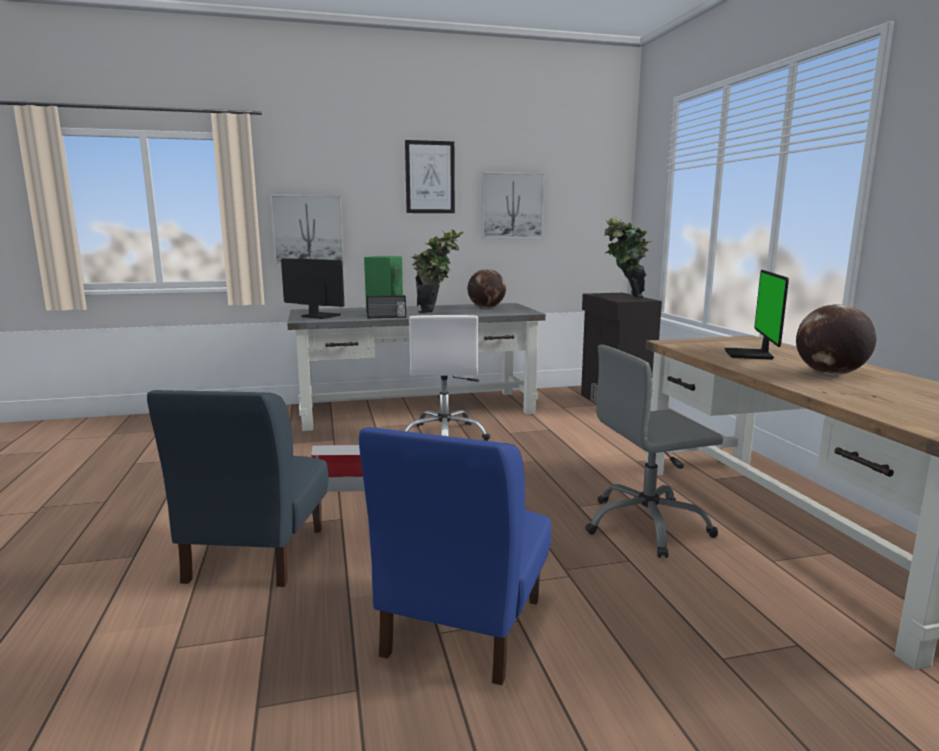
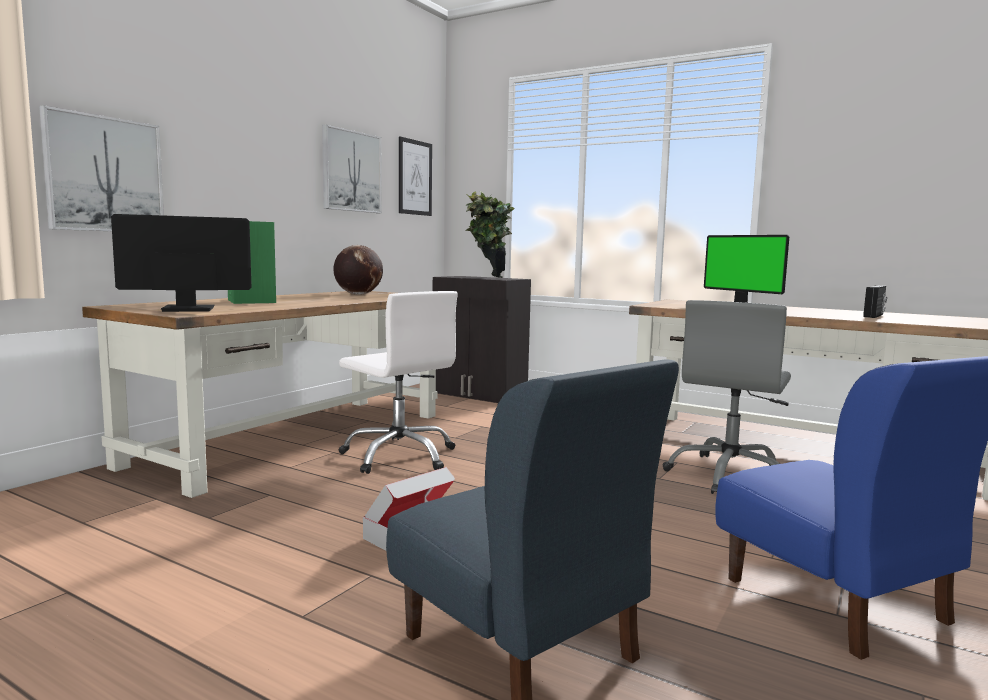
camera: 45 degrees left, 5 degrees down
(386, 317) = (293, 305): radio -> radio (874, 316)
(418, 409) = (296, 438): grey desk -> brown desk
(430, 177) = (268, 120): picture -> picture (415, 177)
(437, 314) = (335, 300): potted plant -> none
(829, 374) = (820, 312): globe -> none

